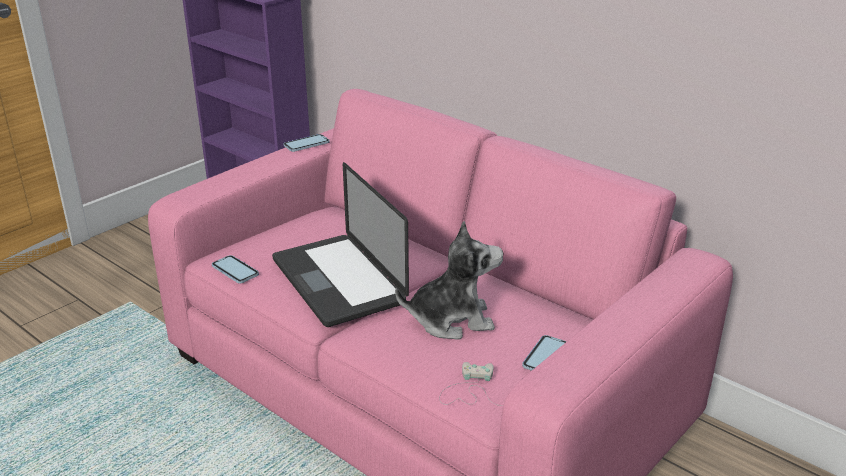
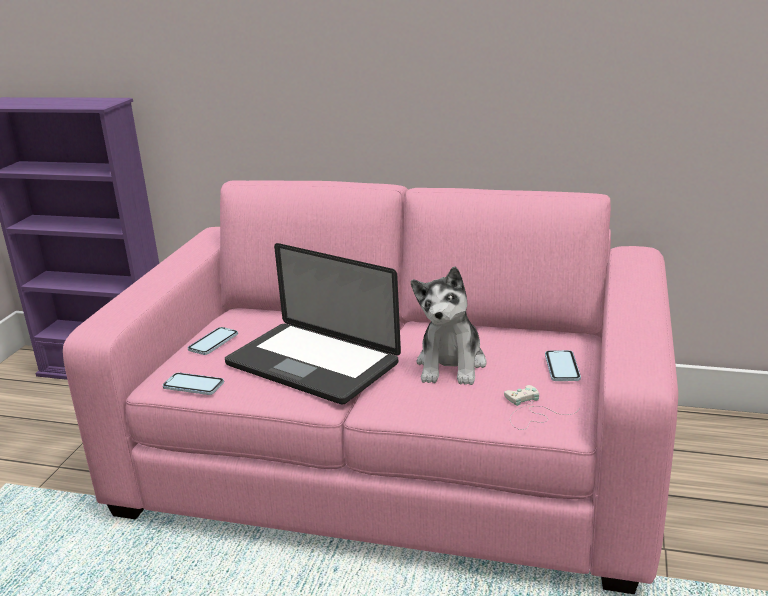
camera: 25 degrees left, 5 degrees down
(306, 144) = (189, 250): phone -> phone (213, 342)
(451, 320) = (451, 365): plush toy -> plush toy turned 135 degrees clockwise

